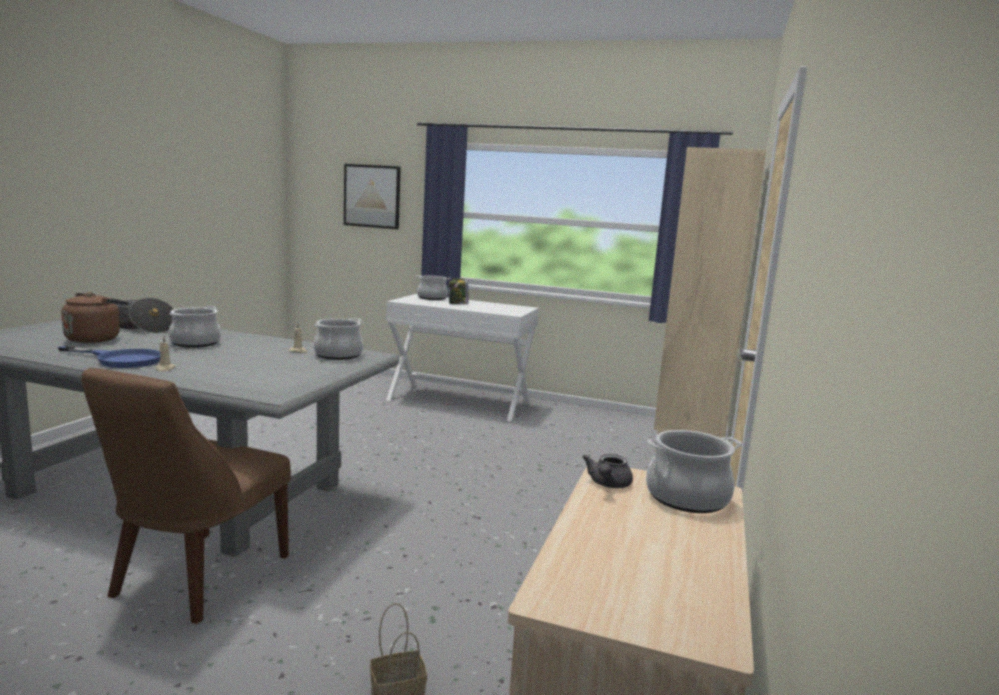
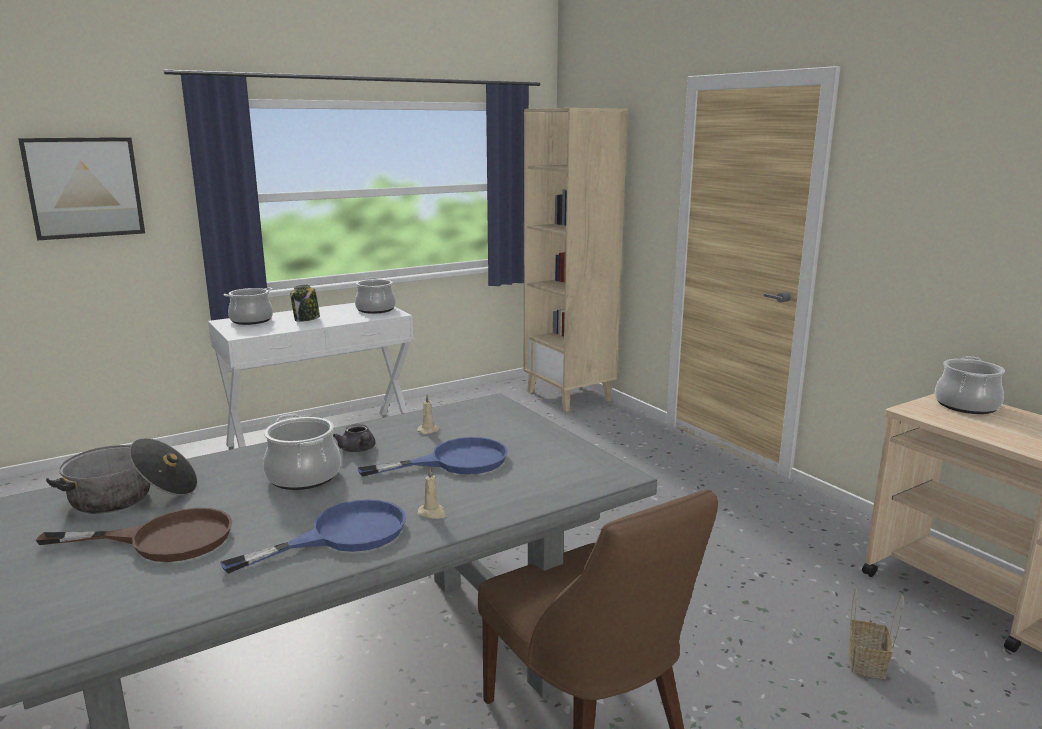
camera: 50 degrees left, 5 degrees up
(95, 339) = (164, 539): brown kettle -> brown frying pan
(252, 362) = (455, 461): none -> blue frying pan
(338, 355) = (473, 417): cooking pot -> cooking pot (375, 309)
(607, 484) = (937, 417): grey teapot -> grey teapot (358, 450)

